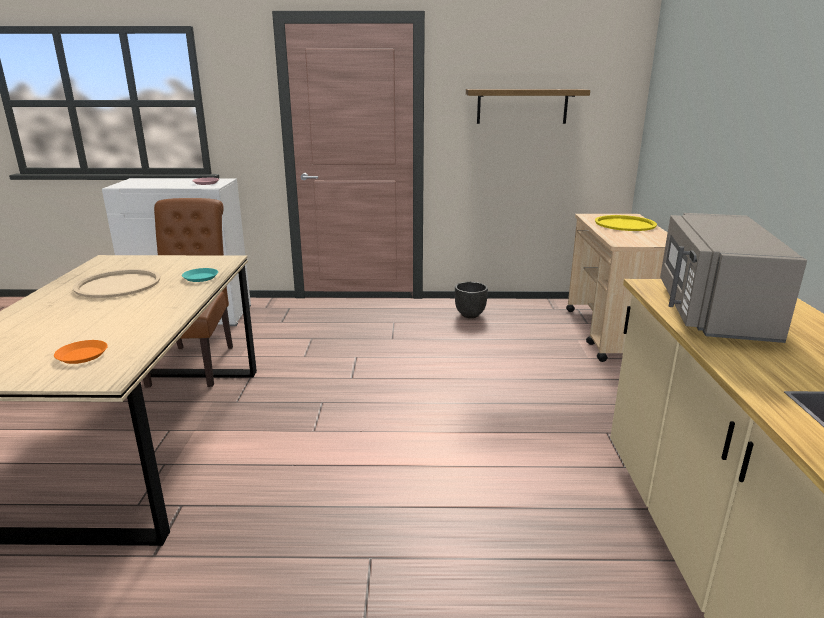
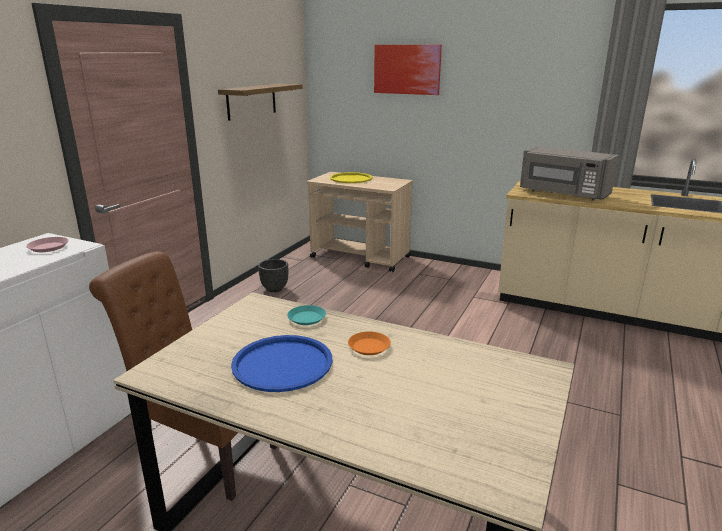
camera: 65 degrees left, 0 degrees up
(82, 355) = (494, 382): orange plate -> orange plate (369, 347)
(118, 285) = (282, 364): beige tray -> blue tray
(718, 71) = (407, 69): none -> picture

